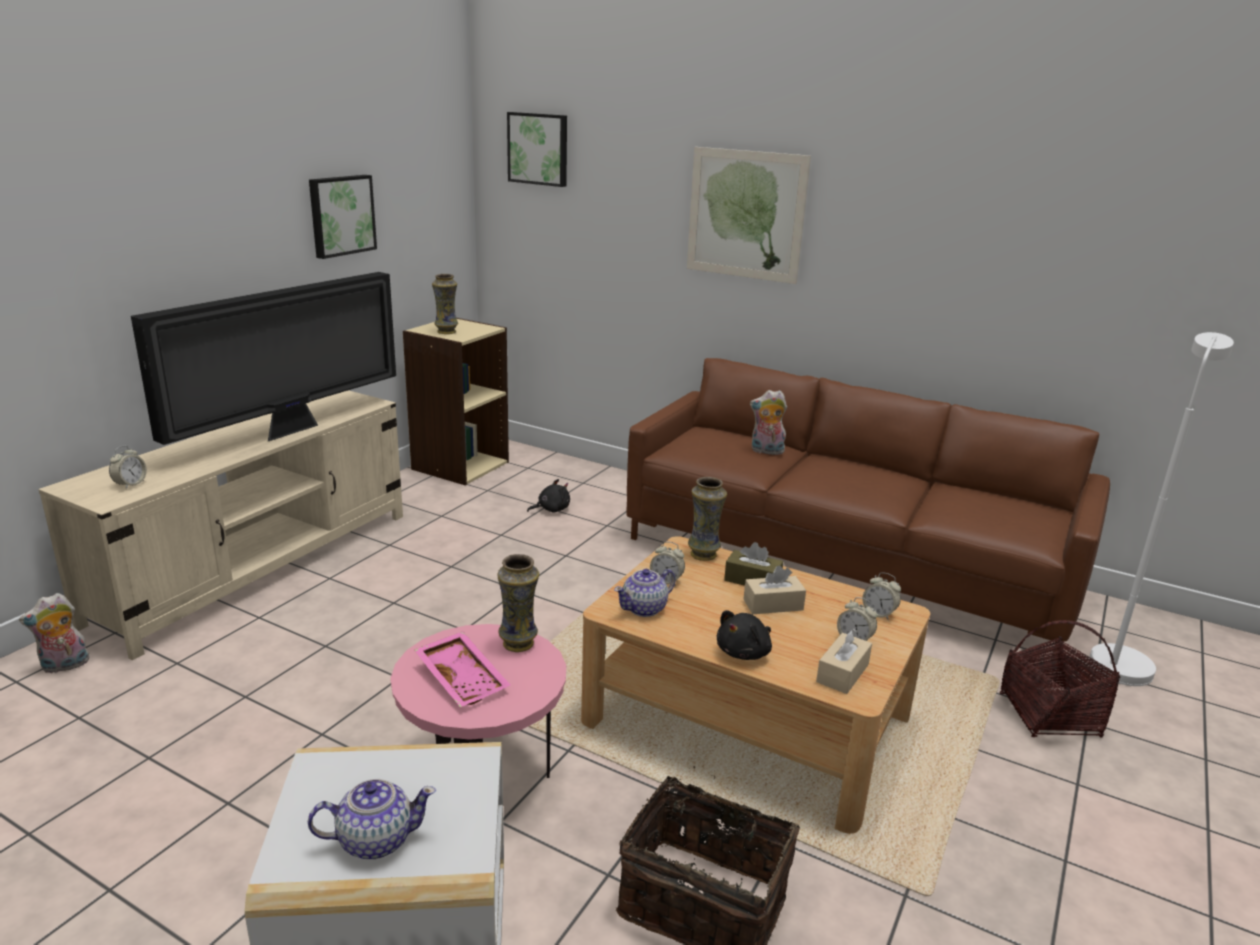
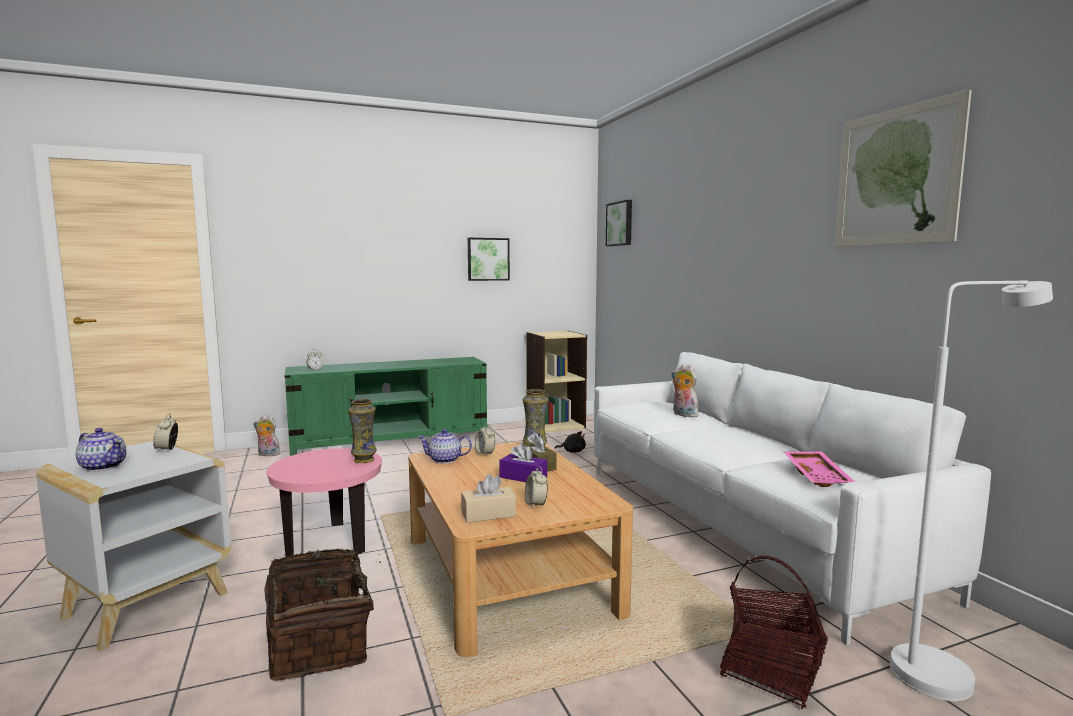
camera: 40 degrees right, 15 degrees down
(259, 566) = (391, 441): beige tv stand -> green tv stand
(292, 430) = (415, 364): television -> none
(446, 332) = (547, 333): vase -> none
(464, 678) = (313, 464): pink tray -> pink tray (818, 476)
(745, 215) = (713, 245): picture -> picture (896, 177)
(745, 652) = (453, 489): black plush toy -> none
(773, 605) = (523, 477): beige tissue box -> purple tissue box
(842, 566) = (734, 525): brown sofa -> white sofa
(879, 613) = (586, 499): alarm clock -> alarm clock (167, 449)

